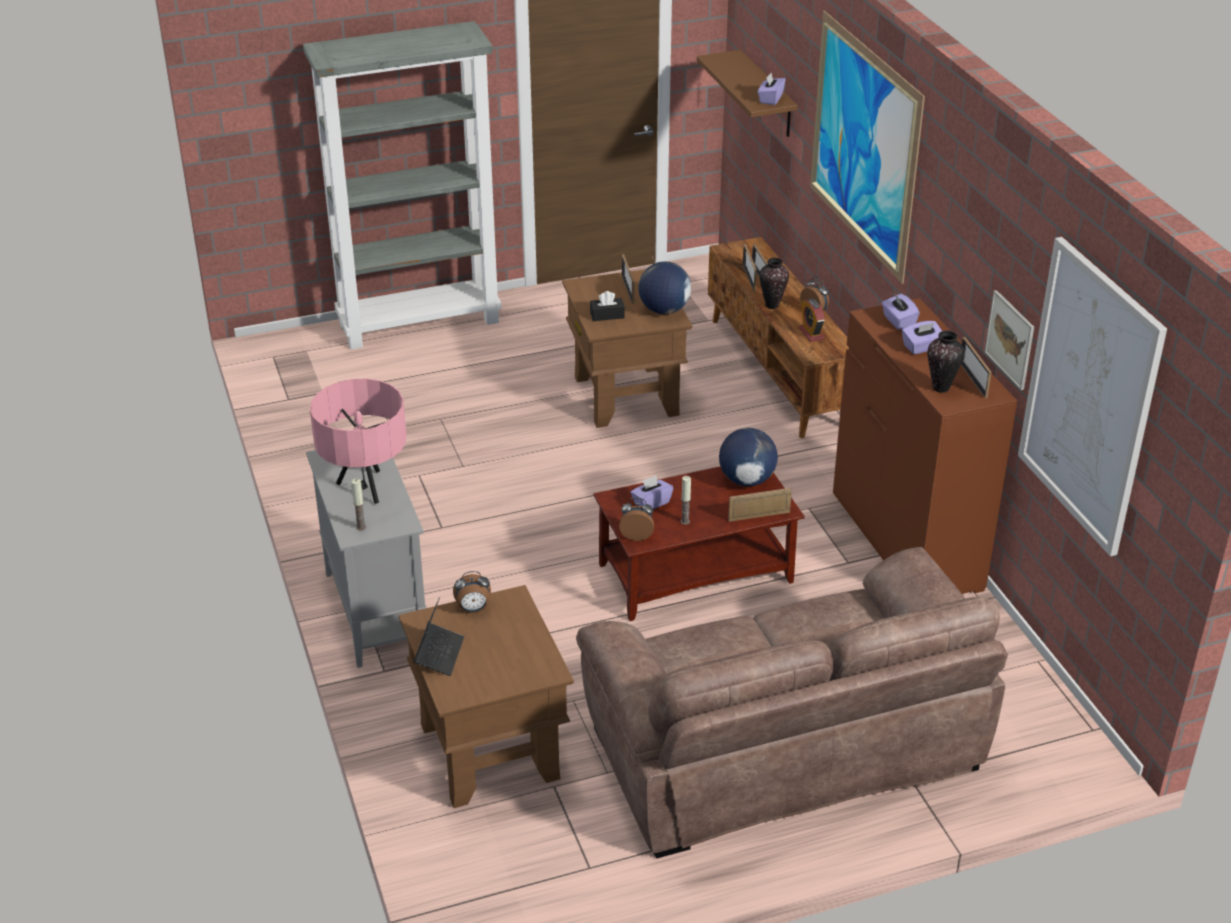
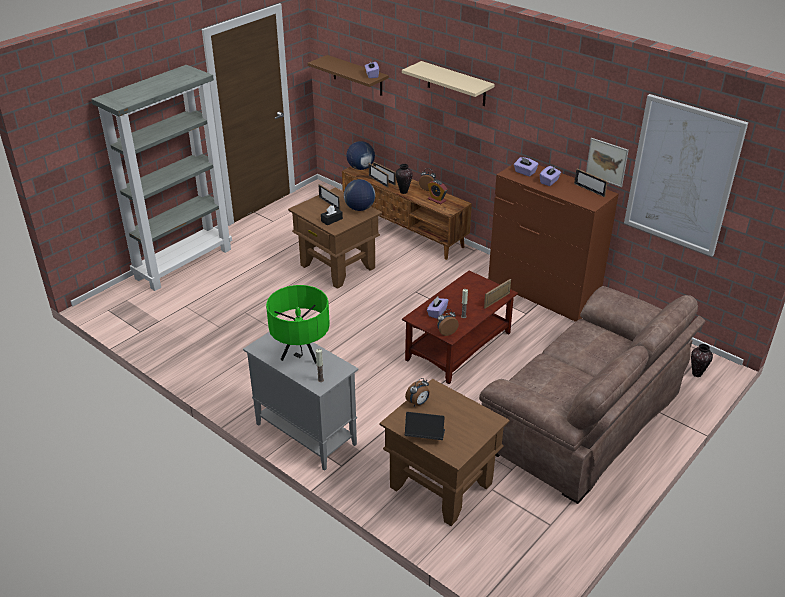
camera: 30 degrees left, 0 degrees up
(365, 489) = (301, 357): pink table lamp -> green table lamp
(439, 654) = (424, 435): laptop -> laptop turned 60 degrees counterclockwise
(746, 480) = (473, 284): globe -> globe (360, 168)
(863, 145) = (456, 84): picture -> beige shelf
(941, 388) = (580, 198): vase -> vase (697, 374)

